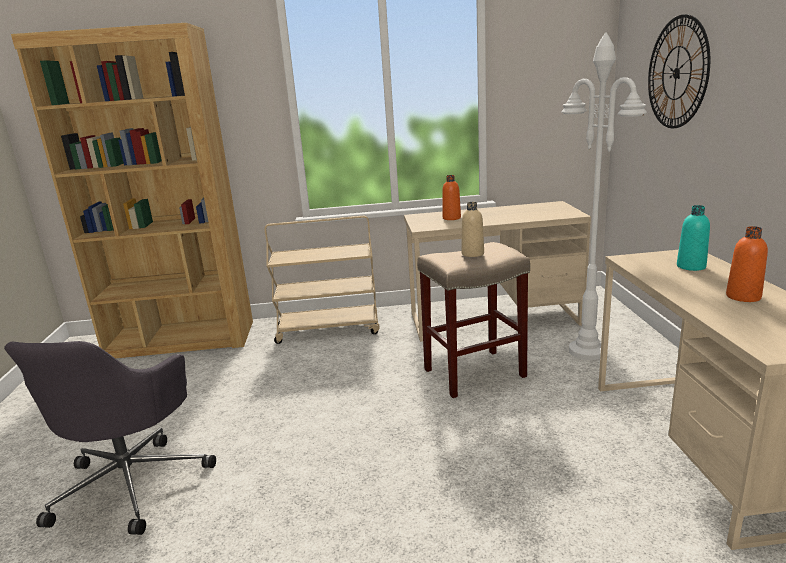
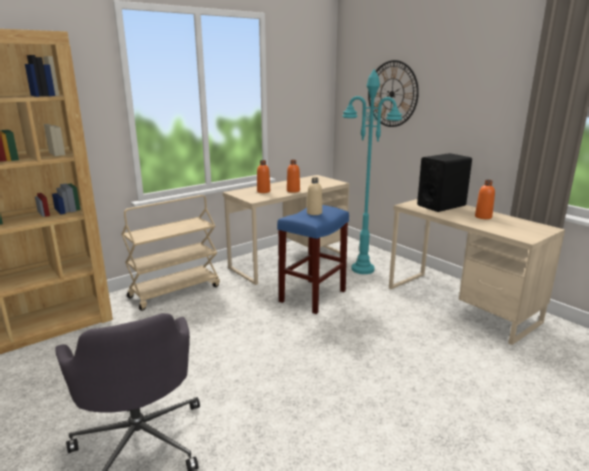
camera: 35 degrees left, 0 degrees up
(473, 373) = (312, 296): beige stool -> blue stool
(490, 220) = (293, 191): none -> orange bottle
(587, 351) = (363, 269): white floor lamp -> turquoise floor lamp
(691, 266) = (441, 205): turquoise bottle -> black speaker

